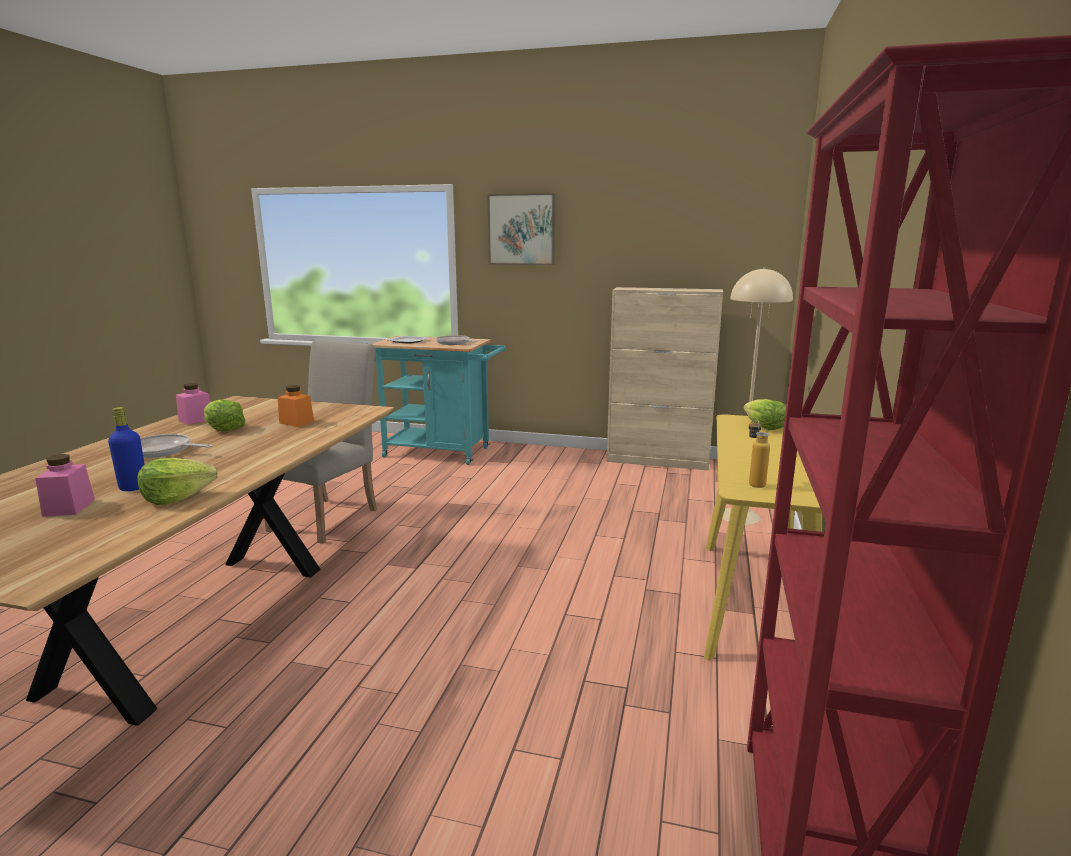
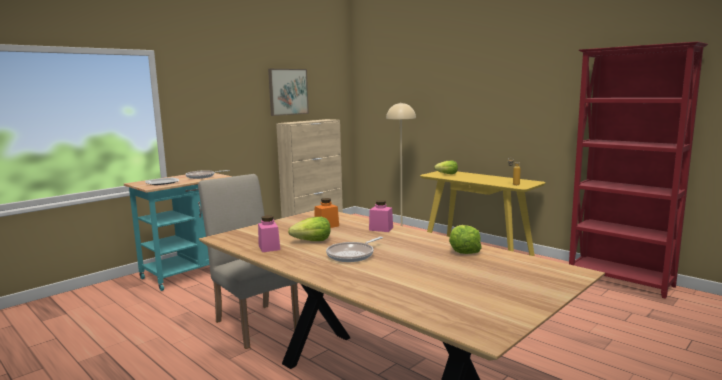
camera: 60 degrees left, 5 degrees down
(69, 507) = (460, 272): pink jar -> pink jar (381, 229)
(133, 487) = (433, 259): blue bottle -> none
(522, 229) = (211, 86): picture -> picture (288, 92)

